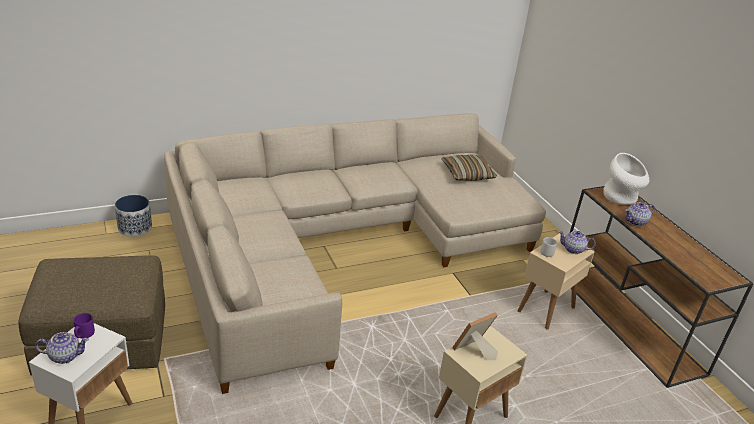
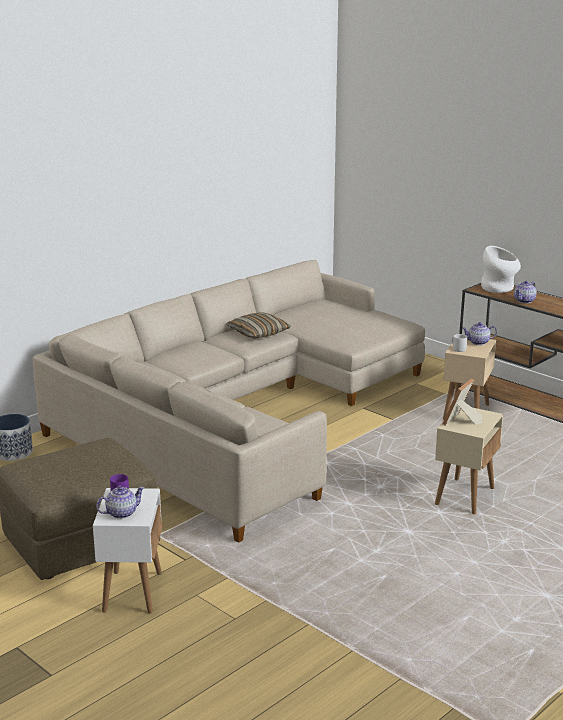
camera: 20 degrees left, 10 degrees down
(467, 174) = (335, 314): pillow -> pillow (258, 333)

